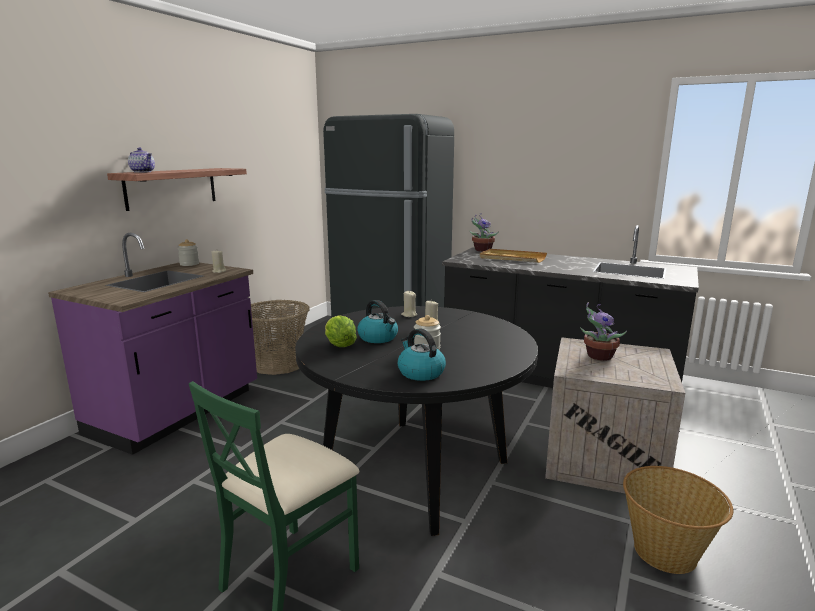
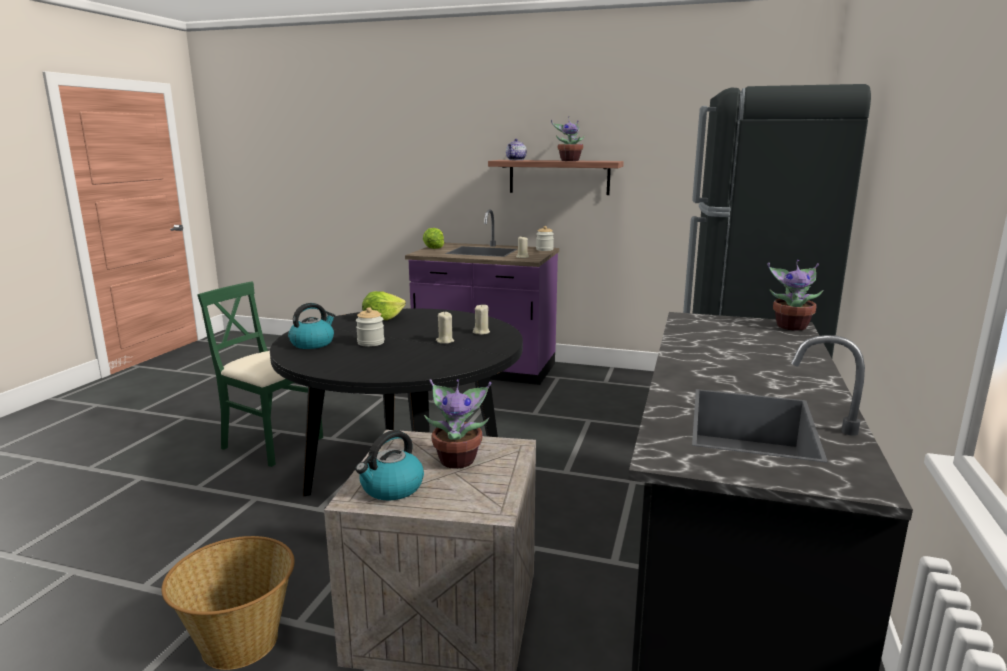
camera: 80 degrees right, 0 degrees up
(98, 294) = (434, 248): none -> lettuce
(198, 169) = (569, 160): none -> potted plant
(278, 363) = (610, 385): basket -> none
(378, 338) = (403, 327): kettle -> kettle (391, 488)
(512, 258) = (745, 342): beige tray -> none

